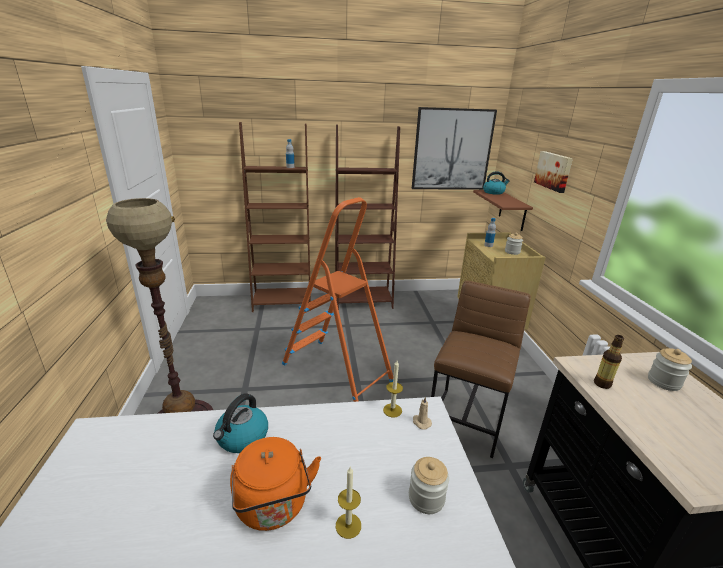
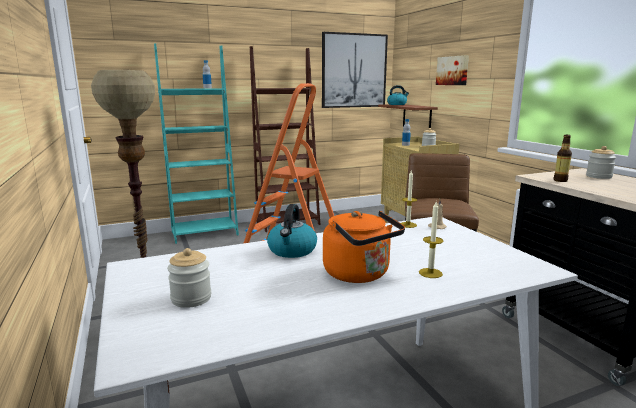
camera: 15 degrees left, 10 degrees down
(282, 303) = (204, 233): brown bookcase -> turquoise bookcase
(426, 498) = (476, 255): jar -> jar (191, 298)

